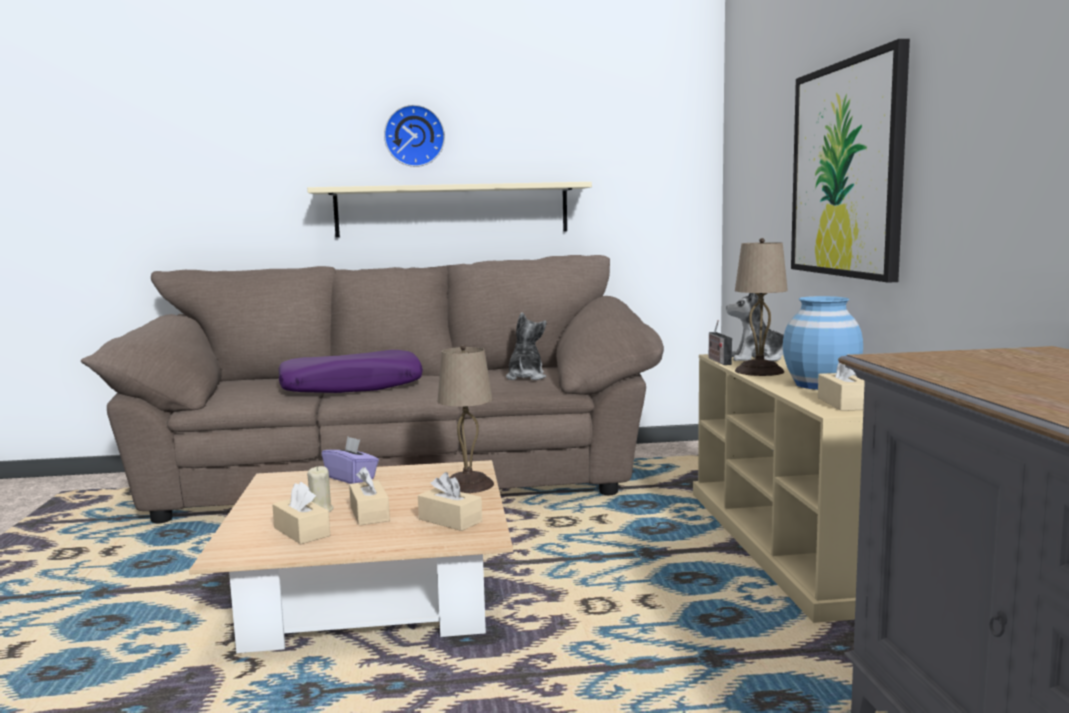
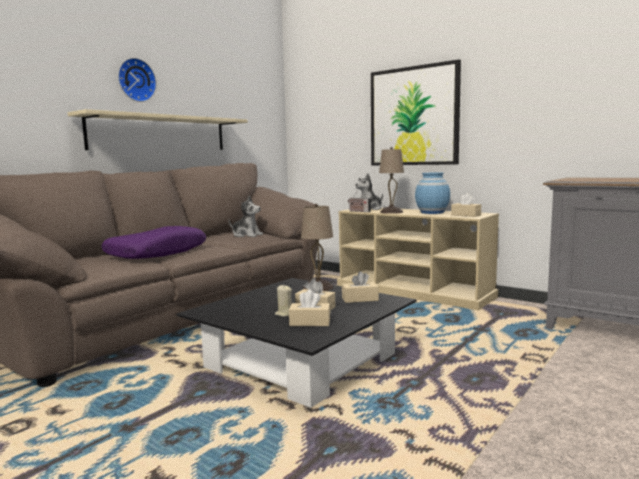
camera: 45 degrees left, 0 degrees up
(351, 478) = (248, 300): purple tissue box -> none
(373, 591) = (301, 360): beige coffee table -> black coffee table
(525, 377) = (246, 235): plush toy -> plush toy turned 150 degrees clockwise

